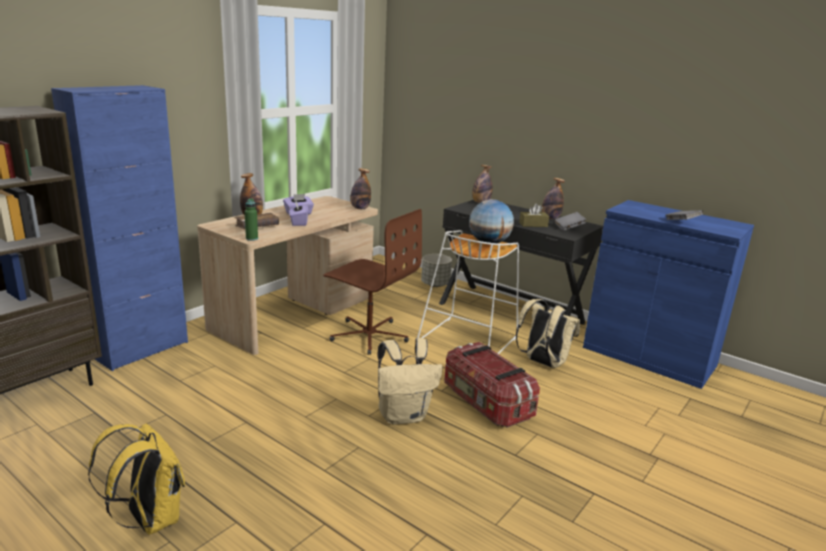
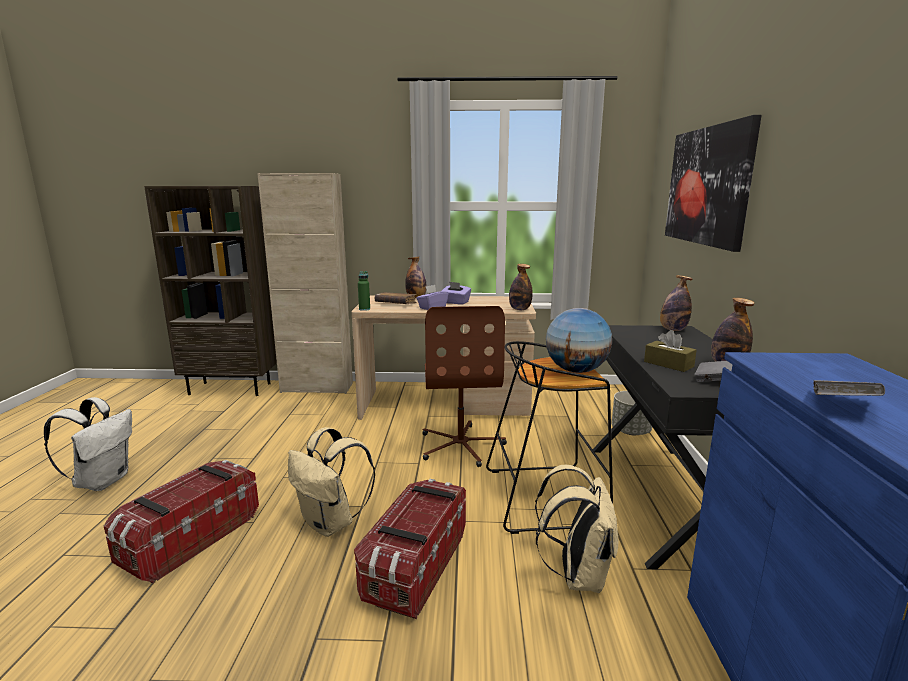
camera: 55 degrees right, 5 degrees down
(142, 350) = (317, 388): blue cabinet -> beige cabinet
(150, 519) = (102, 481): yellow backpack -> white backpack
(345, 481) = (190, 539): none -> storage box
(468, 338) = (546, 496): white stool -> black stool
(476, 99) = (707, 186): none -> picture

